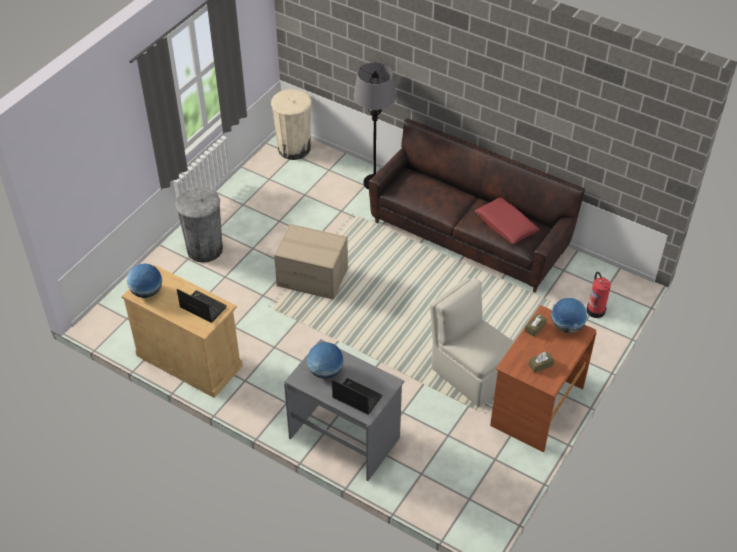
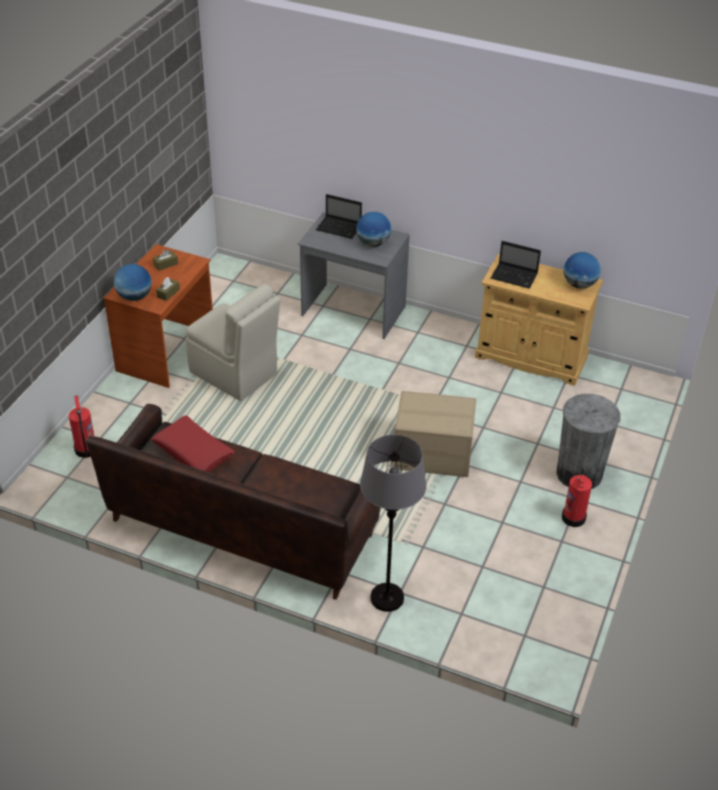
camera: 170 degrees right, 5 degrees down
(225, 219) = (574, 517): none -> fire extinguisher
(294, 149) = (528, 647): beige trash can -> none

